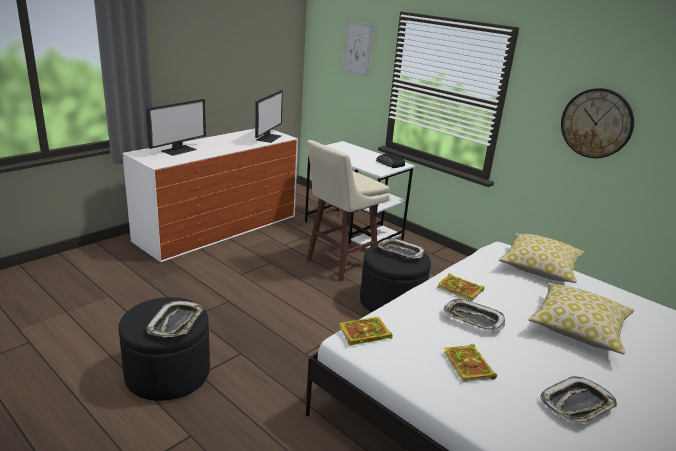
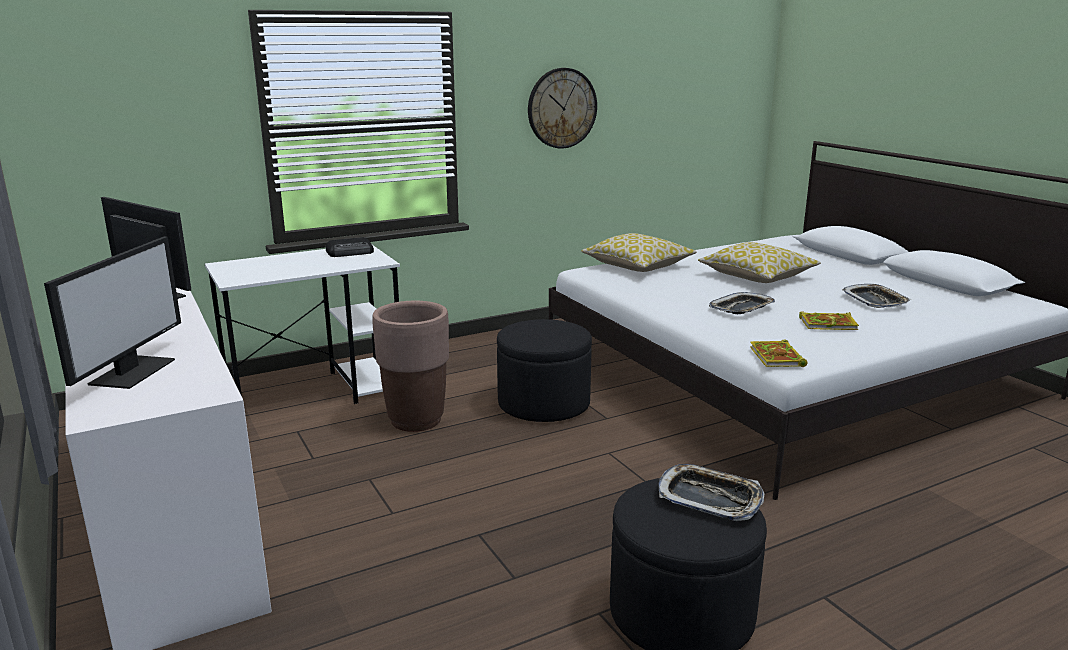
camera: 70 degrees left, 5 degrees down
(179, 150) = (132, 371): monitor -> monitor turned 45 degrees clockwise
(340, 263) = (416, 421): beige stool -> brown planter
(358, 48) = (163, 89): picture -> none
(400, 252) = (537, 328): tray -> none
(461, 289) = (680, 302): book -> none

